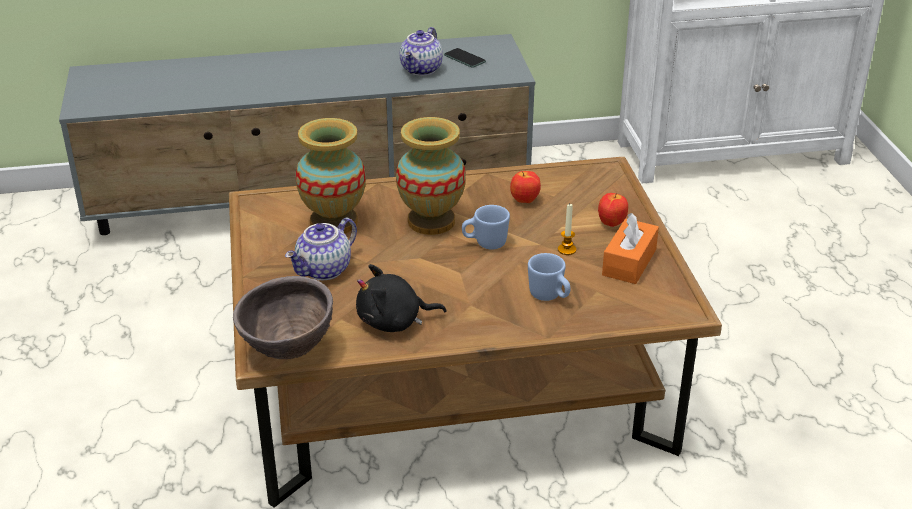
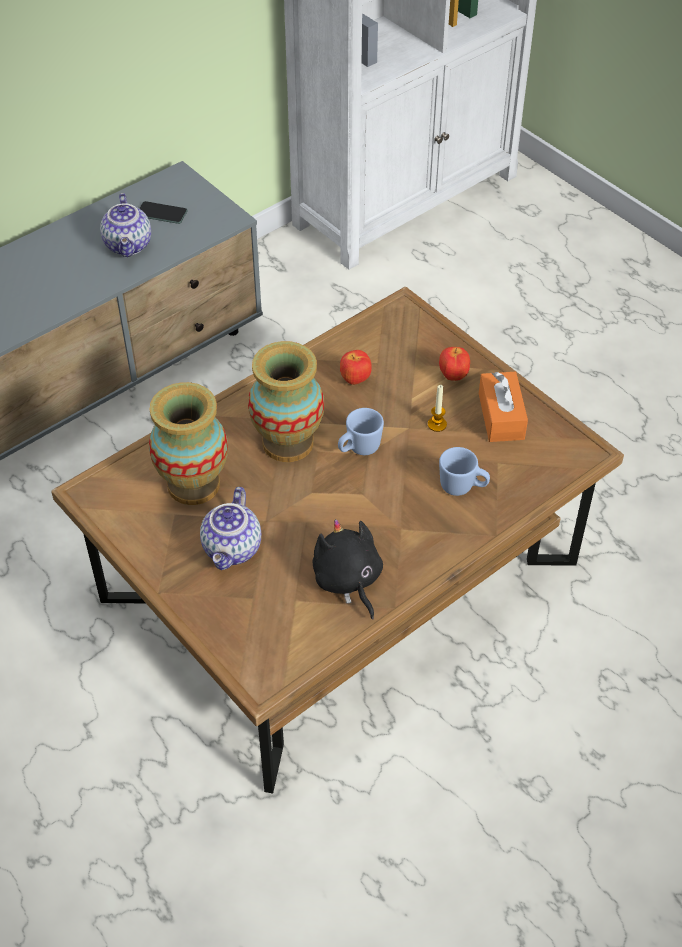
camera: 30 degrees left, 15 degrees up
(288, 351) = (278, 662): brown bowl -> none
(394, 322) = (348, 580): black plush toy -> black plush toy turned 105 degrees clockwise

